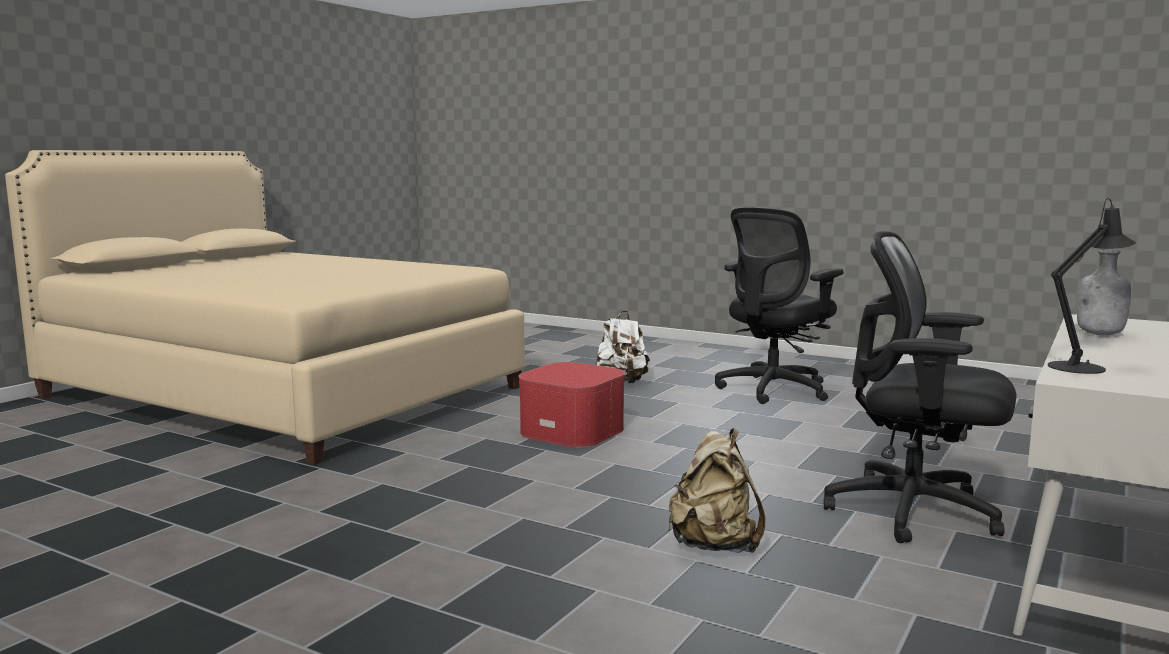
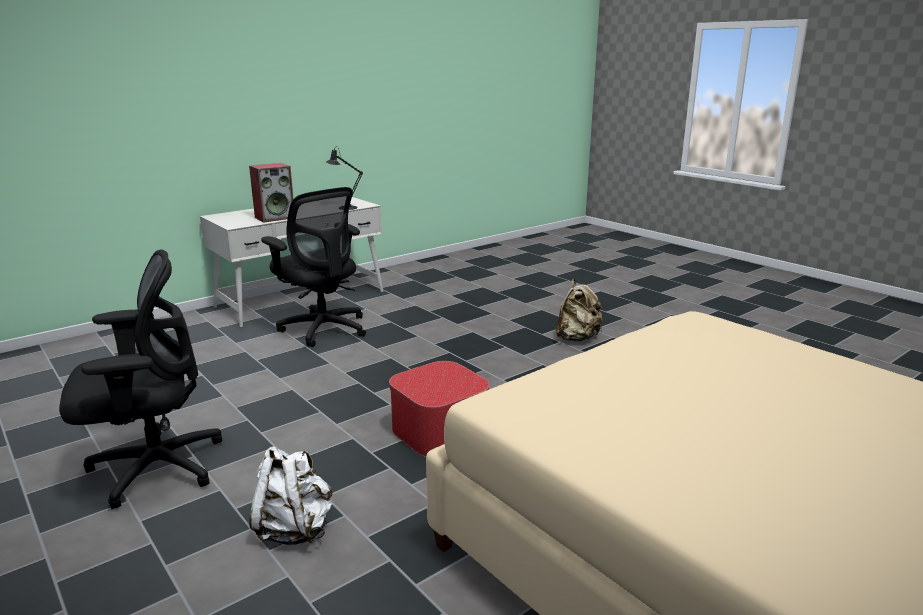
camera: 160 degrees left, 10 degrees up
(714, 546) = (442, 328): beige backpack -> beige backpack (577, 338)
(1100, 334) = (275, 217): grey bottle -> speaker

